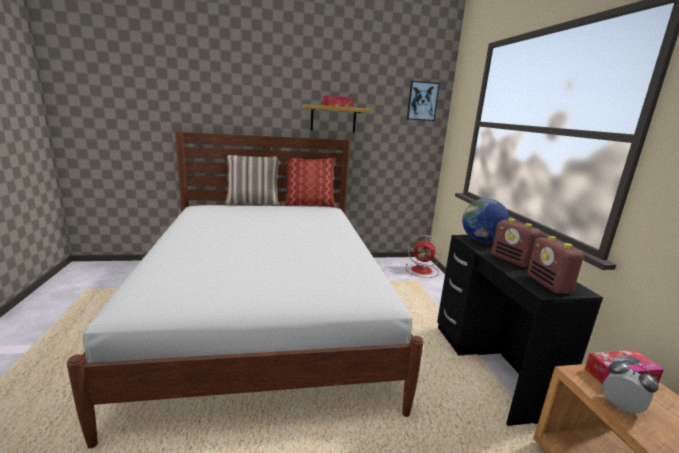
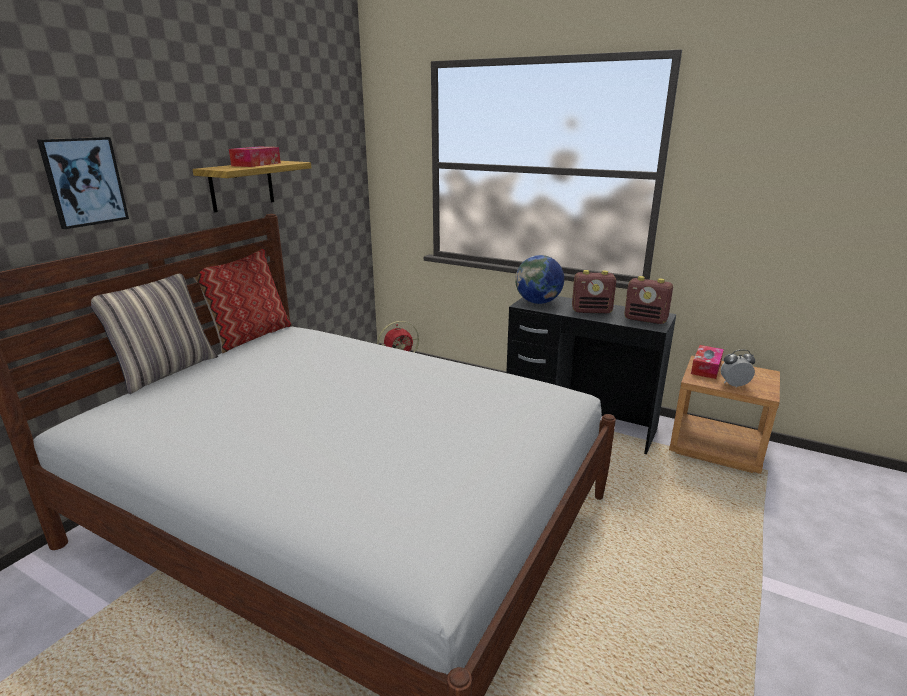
camera: 50 degrees left, 5 degrees up
(422, 101) = (339, 138): picture -> picture (84, 181)

